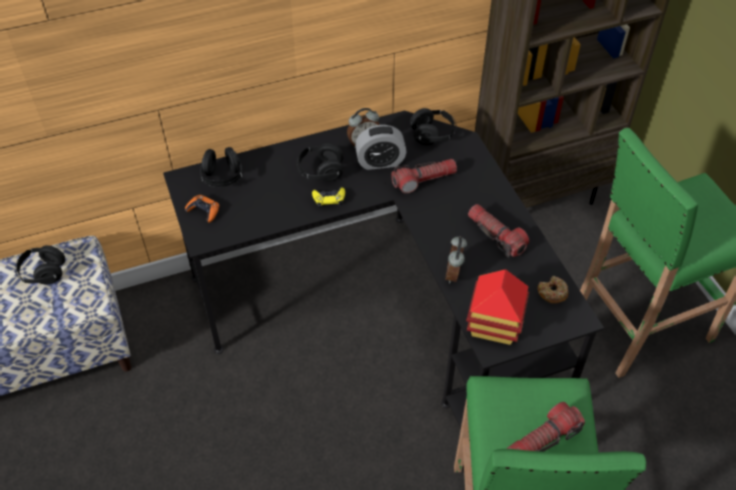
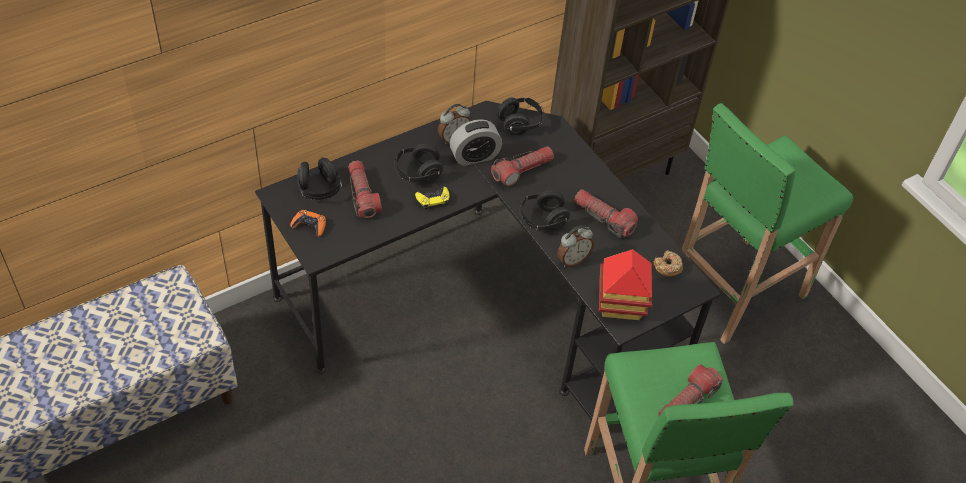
camera: 15 degrees left, 0 degrees up
(43, 273) = (140, 310): black headphones -> black headphones (542, 220)
(262, 187) = (362, 195): none -> flashlight
(454, 274) = (572, 260): alarm clock -> alarm clock turned 120 degrees counterclockwise

